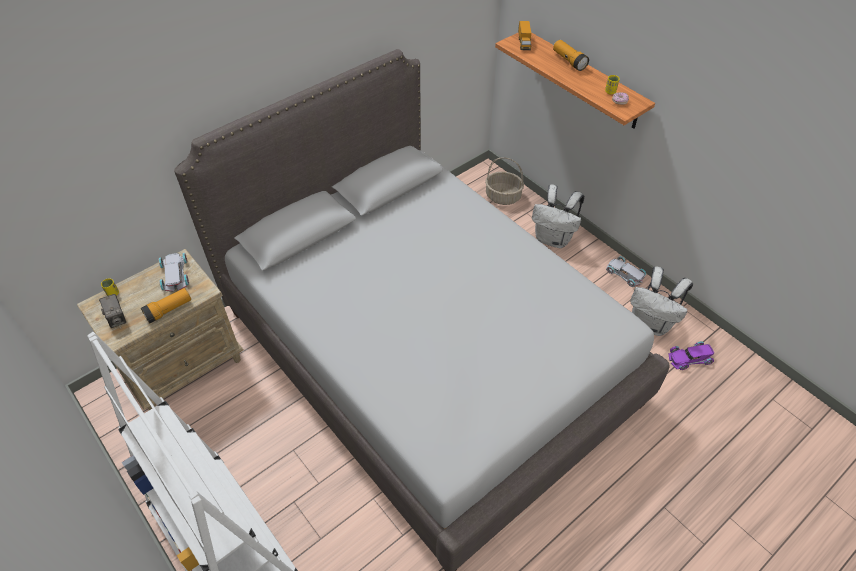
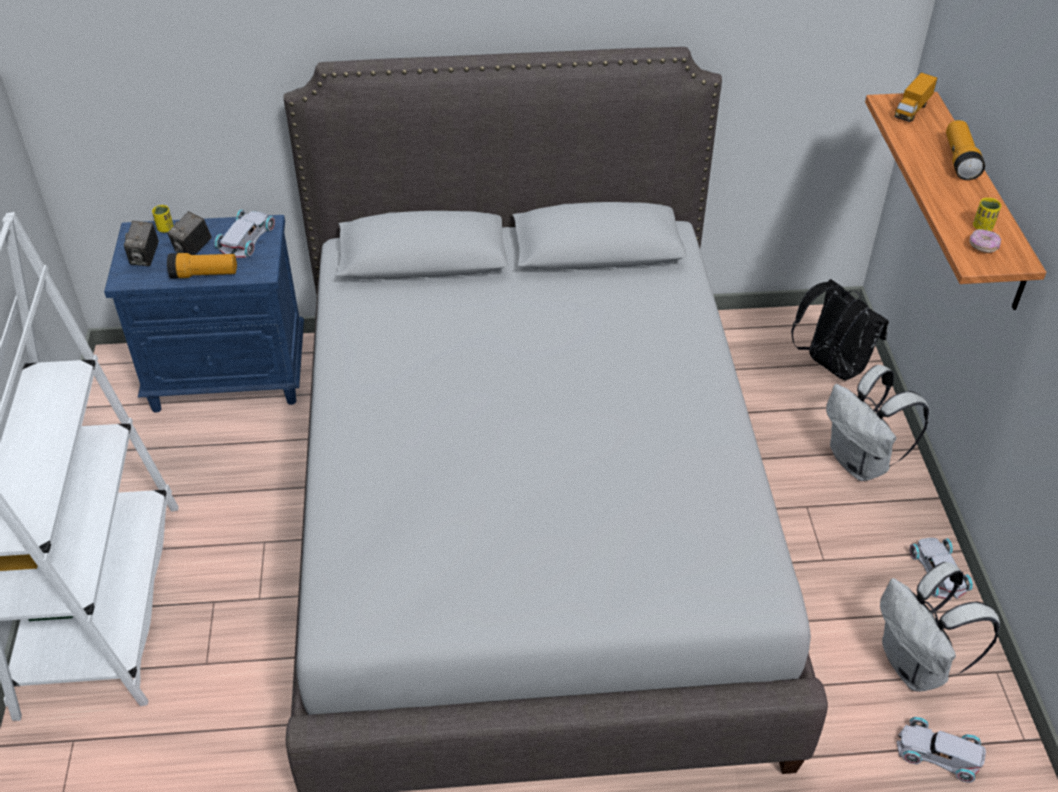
camera: 35 degrees right, 5 degrees down
(145, 298) = (193, 249): none -> camera
(184, 365) = (230, 376): beige nightstand -> blue nightstand
(502, 197) = (831, 366): basket -> black backpack
(689, 357) = (938, 752): purple toy car -> white toy car

